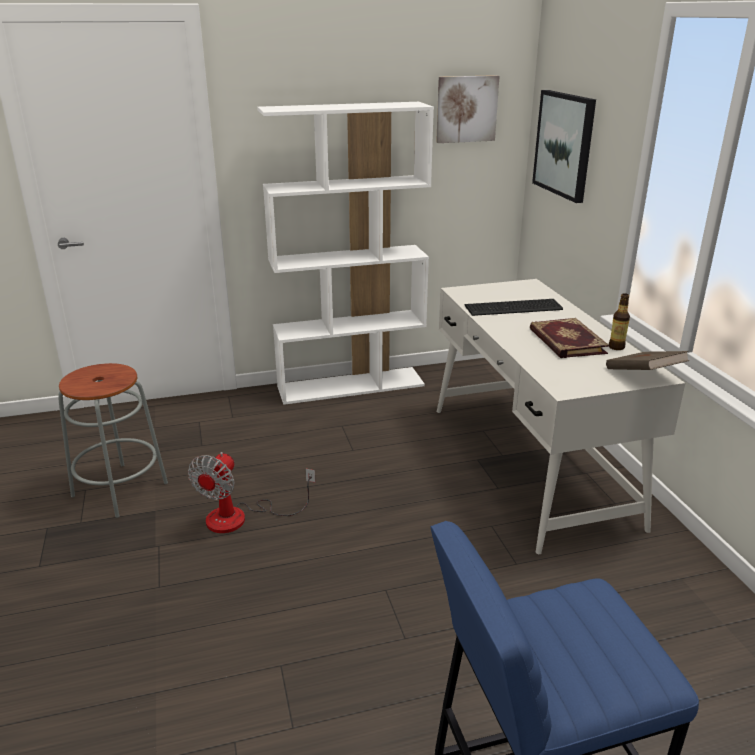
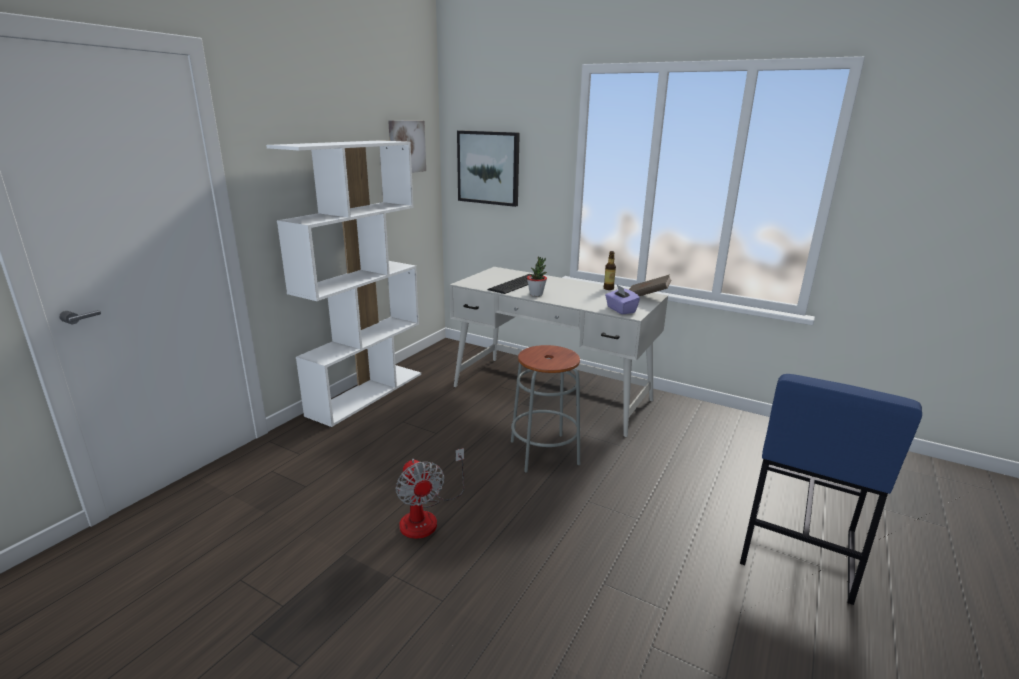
camera: 45 degrees left, 5 degrees down
(120, 489) = (280, 558): grey stool -> grey stool (544, 452)
(506, 327) = (536, 294): none -> potted plant
(563, 379) = (620, 310): none -> purple tissue box
(566, 341) = (581, 292): book -> none

